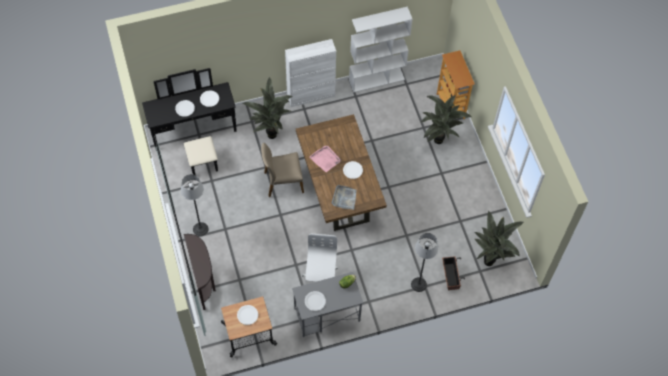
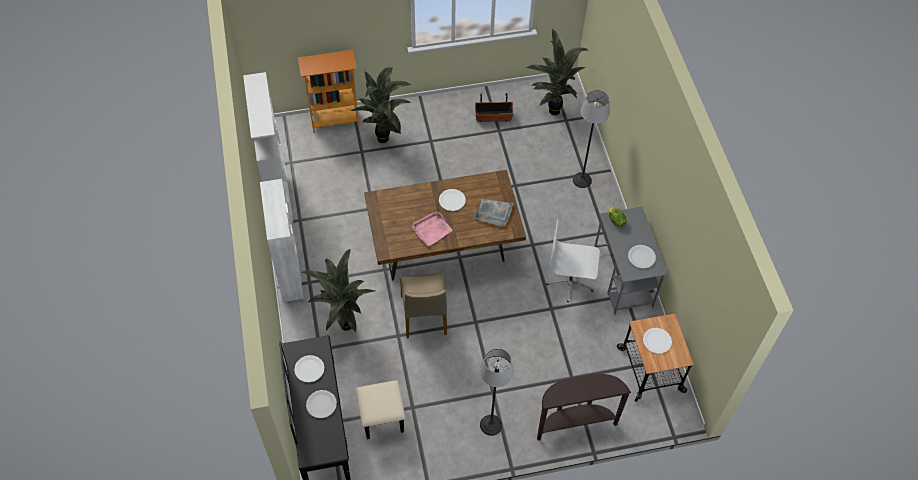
camera: 85 degrees left, 5 degrees down
(450, 276) = (572, 148): planter -> planter (493, 117)

